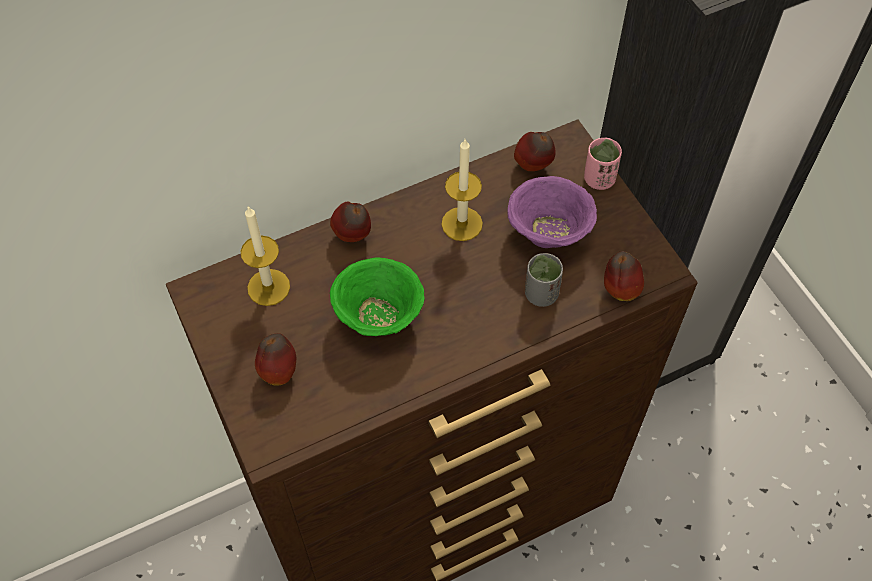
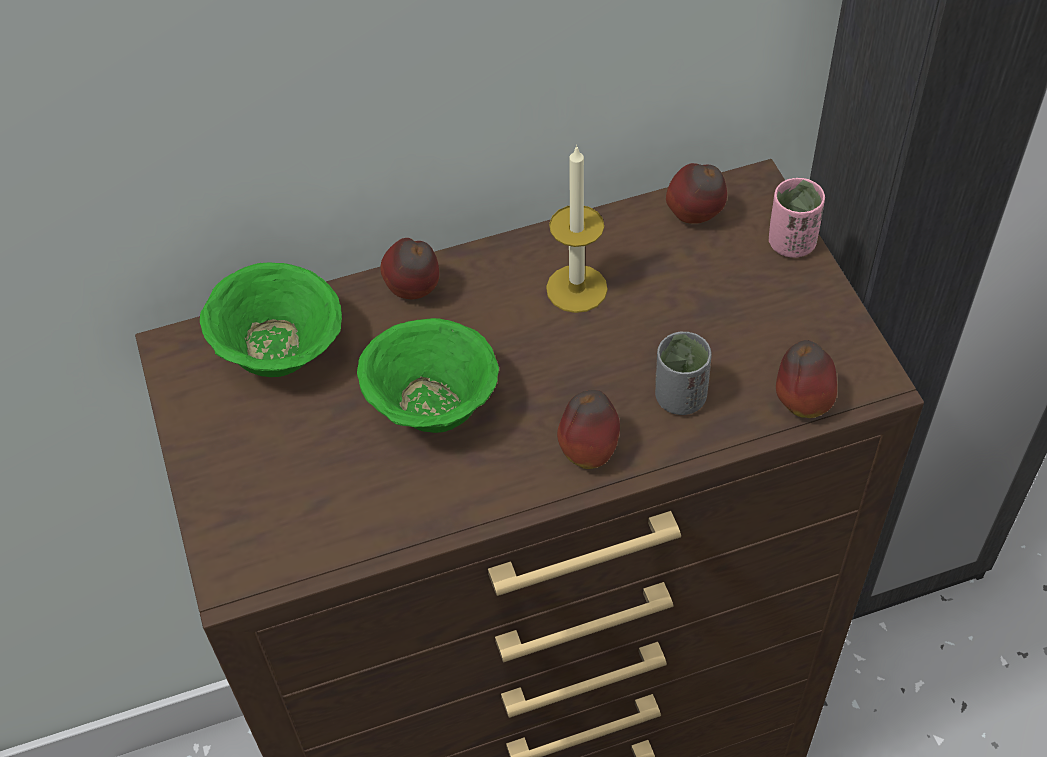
camera: 10 degrees right, 5 degrees down
(268, 287) = (280, 352): candle -> green bowl
(279, 371) = (272, 471): apple -> apple (588, 451)
(547, 234) = (703, 313): purple bowl -> none

